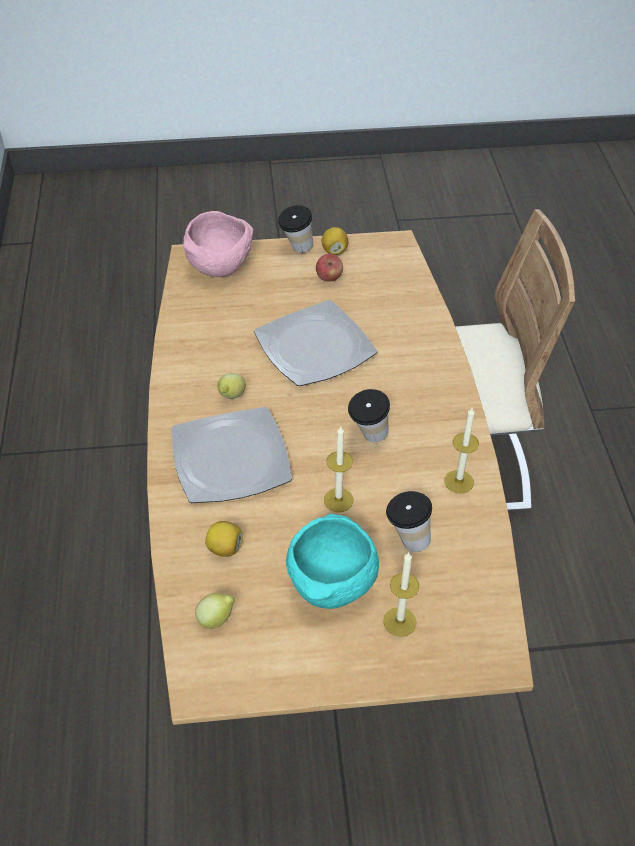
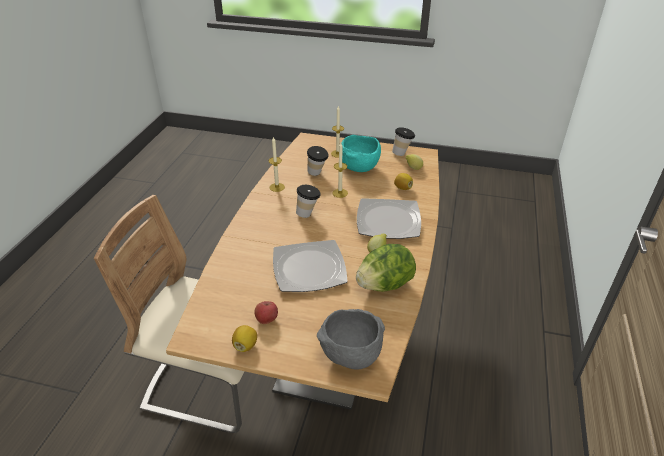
camera: 160 degrees left, 10 degrees down
(205, 351) = (385, 284): none -> lettuce
(220, 266) = (350, 356): pink bowl -> grey bowl
(296, 249) = (276, 356): cup -> cup (402, 153)

